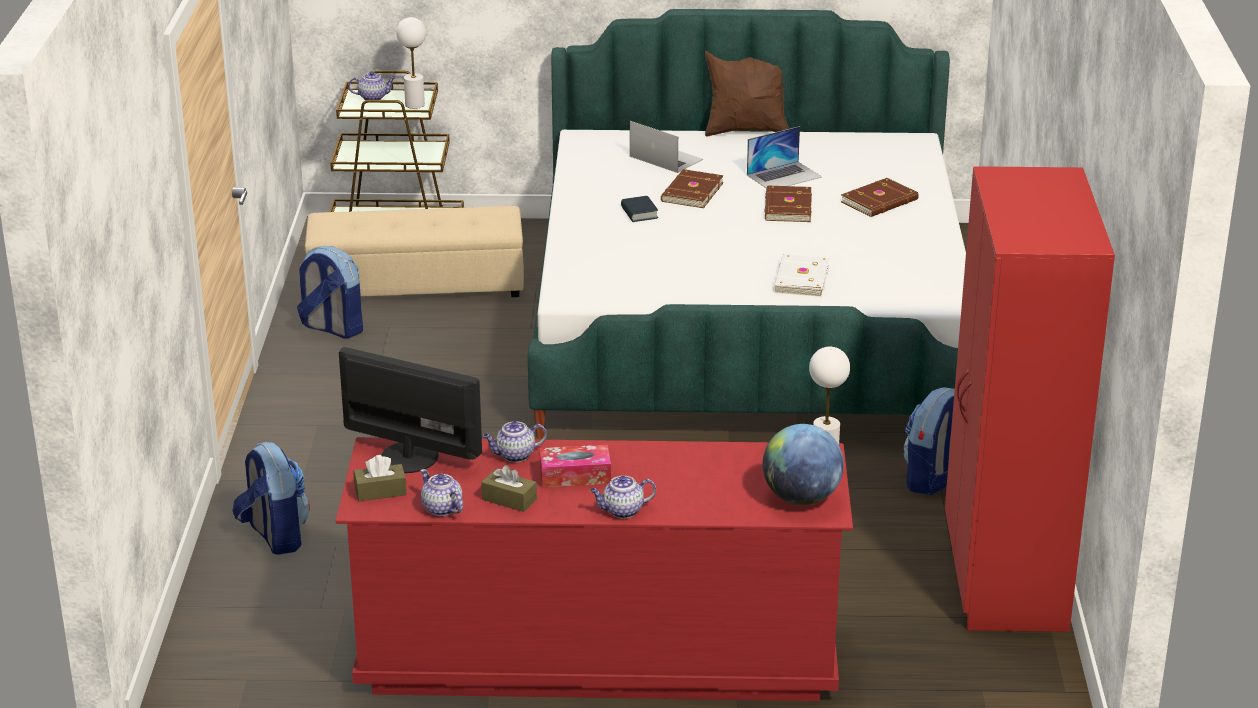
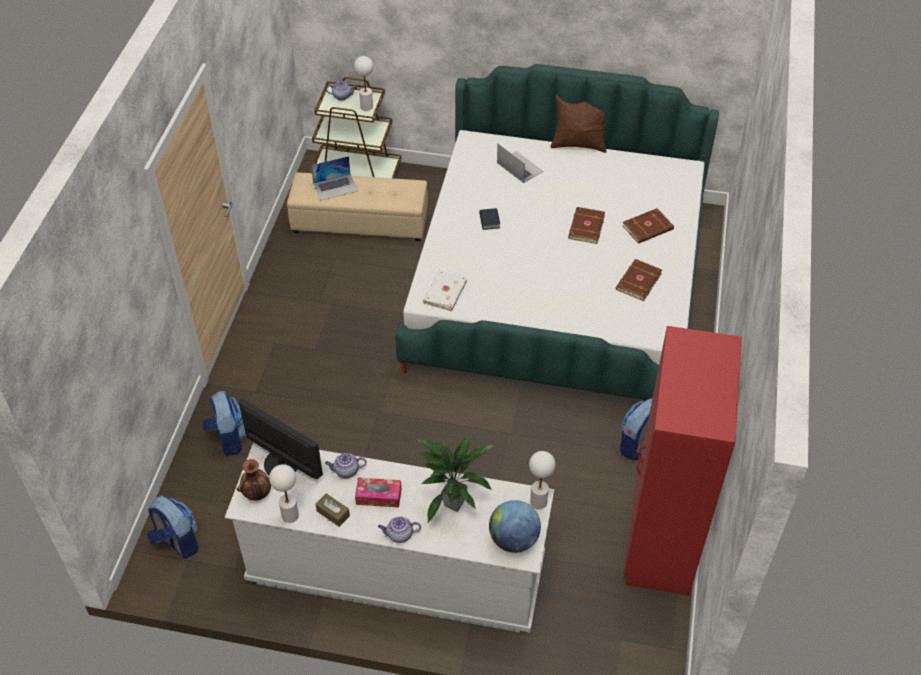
camera: 10 degrees right, 20 degrees up
(332, 328) = (300, 256): backpack -> backpack (177, 542)
(380, 491) = (257, 493): brown tissue box -> vase
(441, 508) = (290, 515): teapot -> white table lamp
(598, 653) = (396, 570): red dresser -> white dresser
(691, 192) = (527, 204): brown book -> brown book (637, 281)
(694, 470) = (453, 502): none -> potted plant
(784, 176) = (592, 194): laptop -> laptop (335, 187)
(800, 279) = (576, 300): white book -> white book (444, 292)

